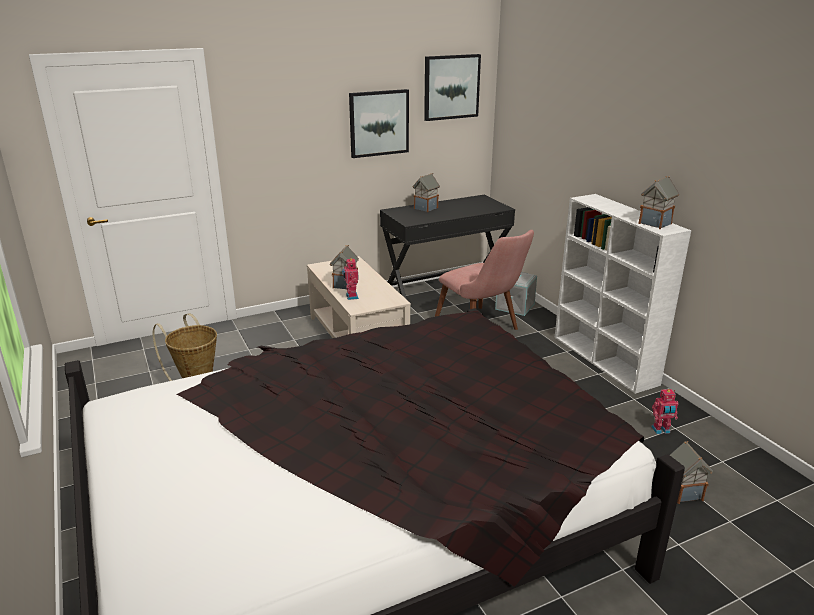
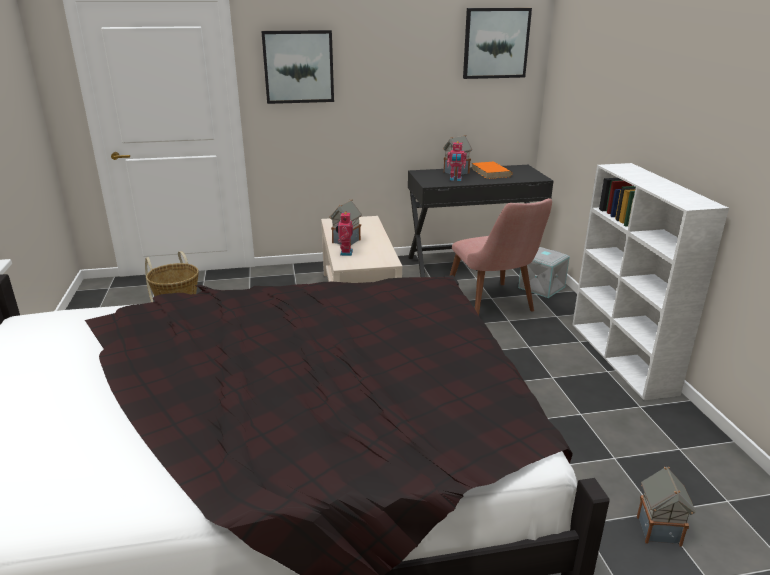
camera: 15 degrees right, 0 degrees up
(378, 123) = (411, 78): picture -> picture (298, 67)
(457, 206) = (491, 173): none -> orange book
(655, 223) = (685, 197): toy house -> none
(661, 430) = (659, 448): toy robot -> toy robot (455, 179)

